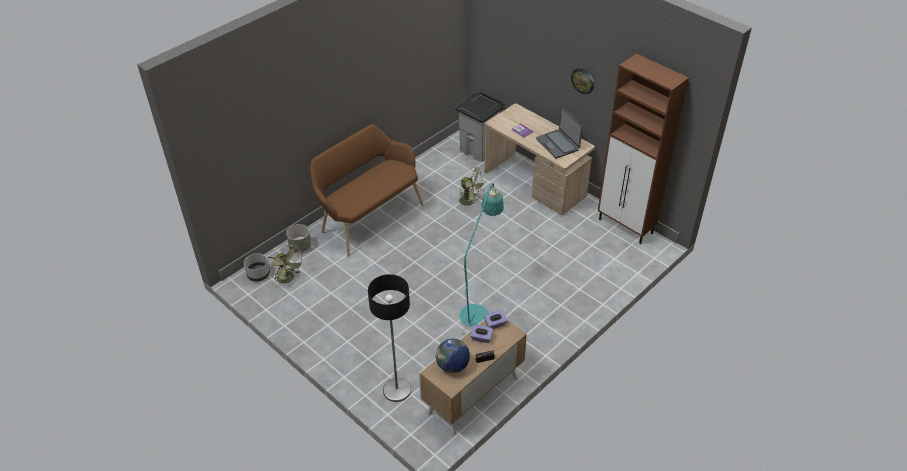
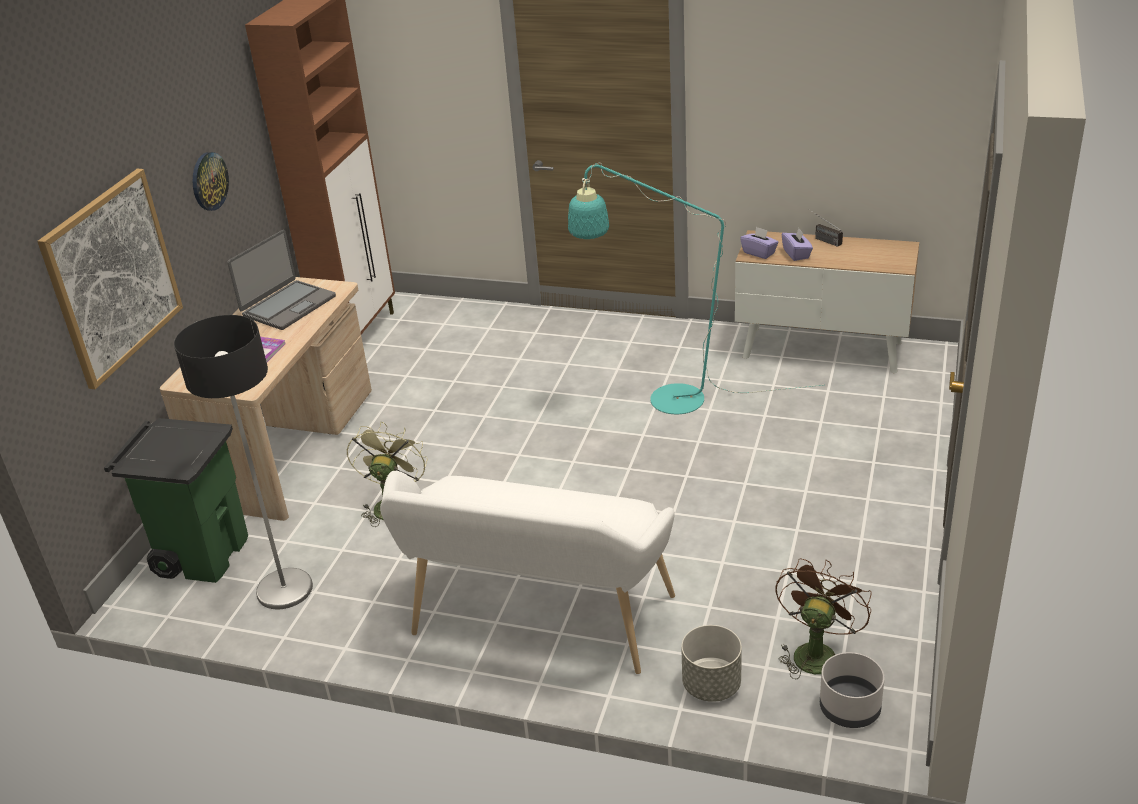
camera: 115 degrees left, 10 degrees down
(288, 279) = (816, 651): green fan -> brown fan
(368, 217) = (535, 623): brown bench -> white bench
(397, 390) = (893, 411): floor lamp -> floor lamp (285, 589)
(452, 366) = (870, 257): globe -> none
(480, 150) = (203, 554): grey trash can -> green trash can
(519, 55) = (113, 277): none -> picture

